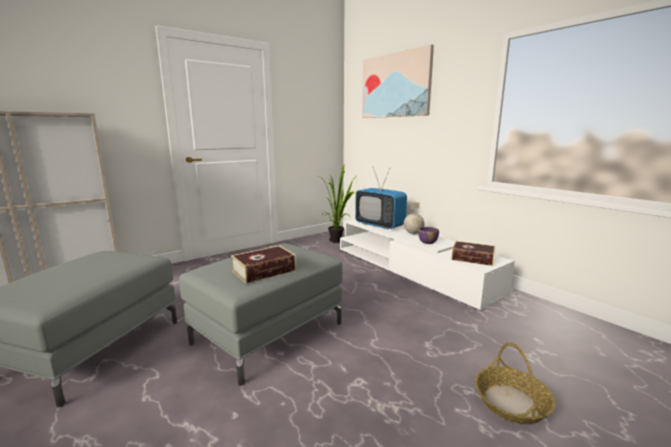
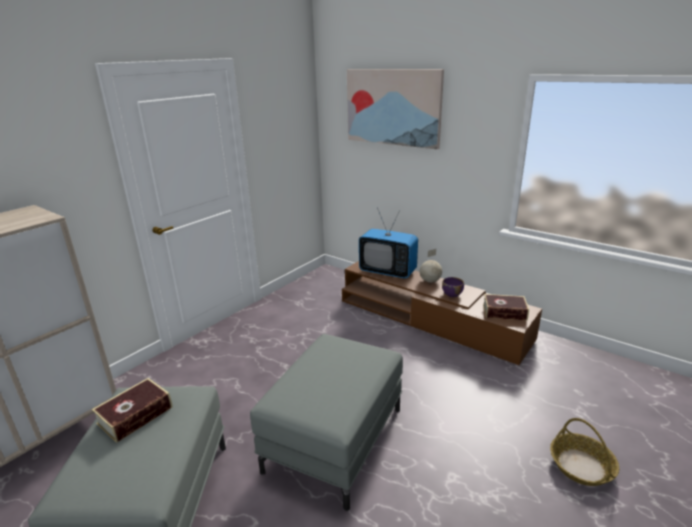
camera: 15 degrees left, 10 degrees up
(264, 271) = (344, 390): book -> book (135, 415)
(338, 240) = (331, 284): potted plant -> none
(410, 269) = (430, 320): white tv stand -> brown tv stand

